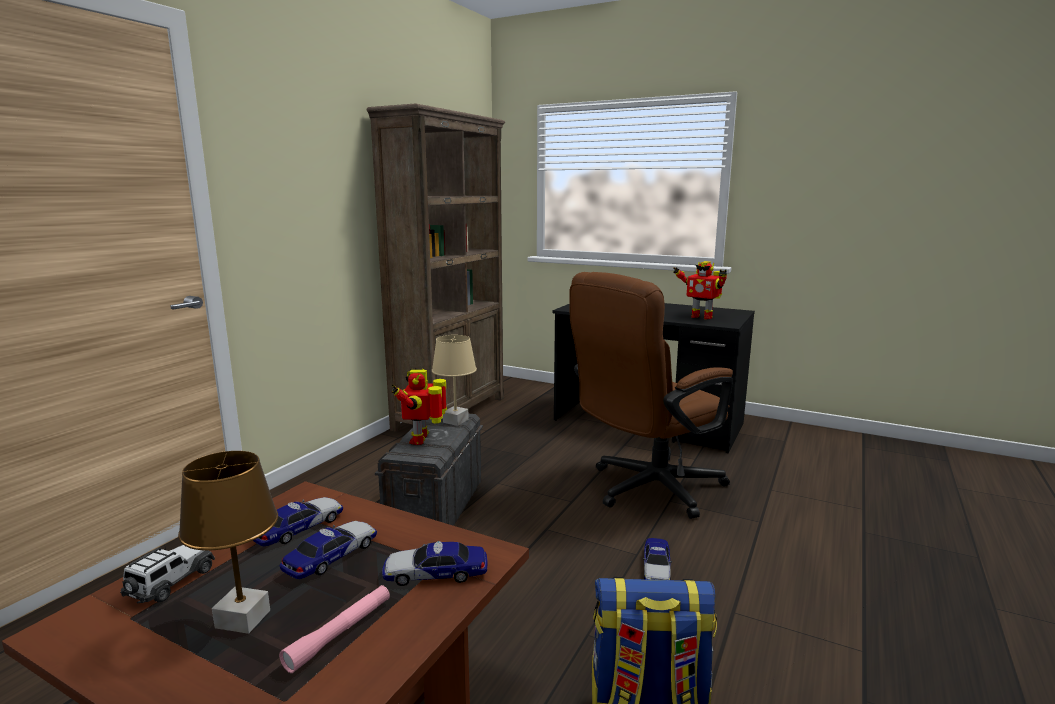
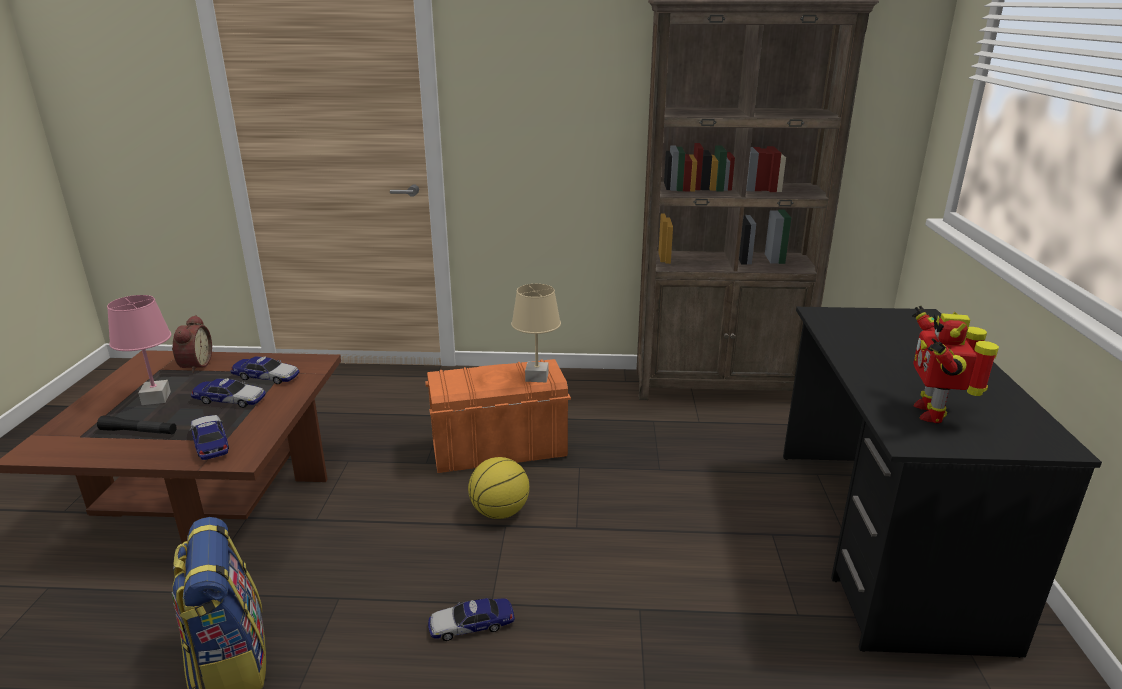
camera: 65 degrees right, 10 degrees up
(170, 583) = (194, 365): toy car -> alarm clock
(242, 619) = (156, 398): brown table lamp -> pink table lamp
(340, 634) = (139, 432): pink flashlight -> black flashlight
(421, 439) = (479, 375): toy robot -> none
(435, 510) = (498, 450): grey storage box -> orange storage box
(526, 528) = (499, 512): none -> basketball
(646, 490) = (652, 582): brown office chair -> none

